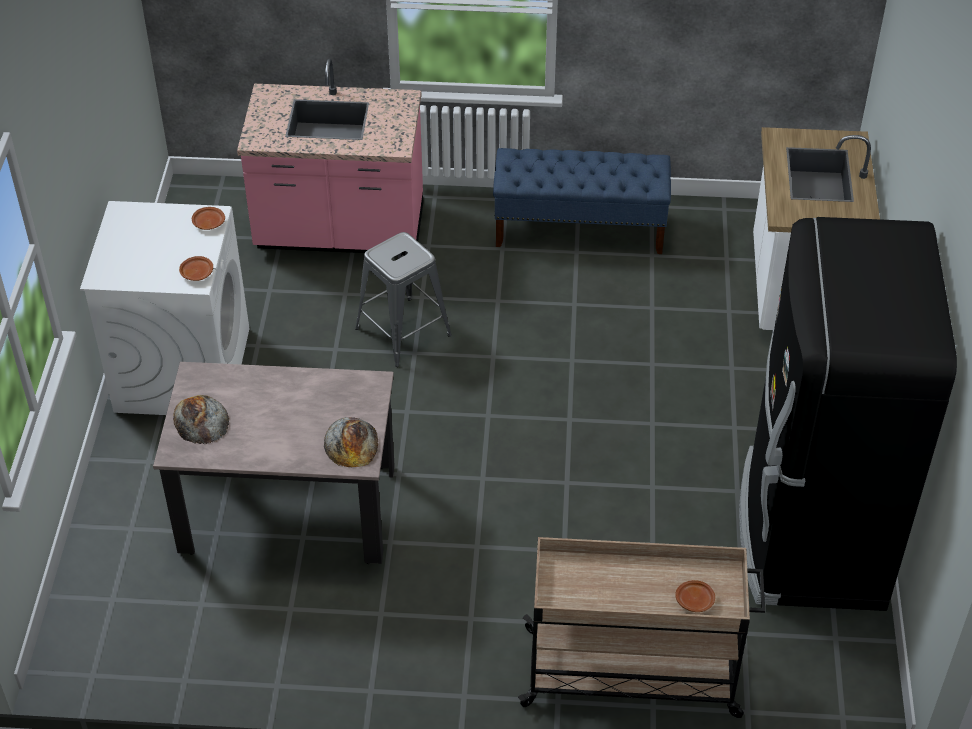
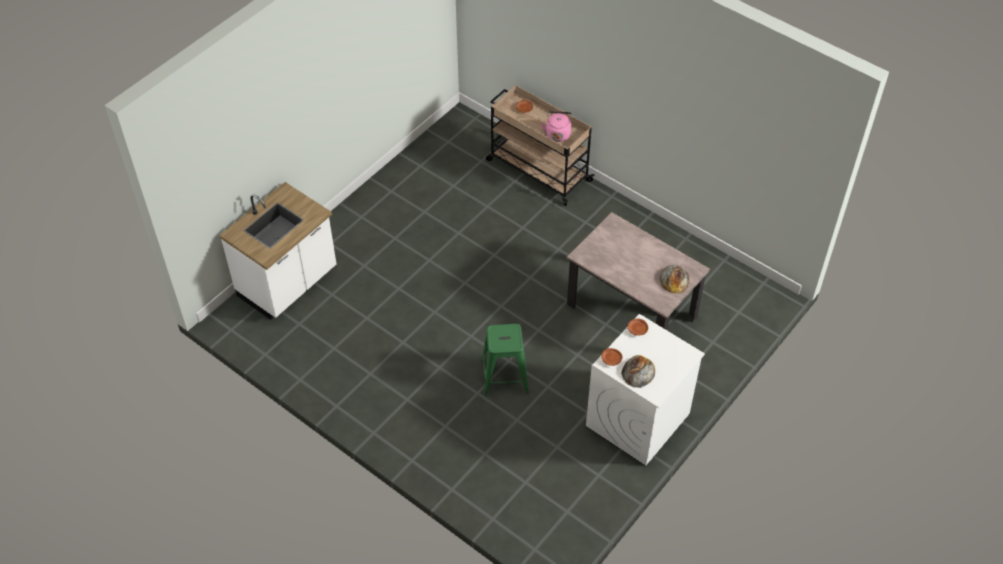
camera: 145 degrees left, 5 degrees up
(340, 232) = (487, 466): pink counter -> none
(351, 442) = (612, 232): bread -> bread (638, 371)
(403, 332) = (504, 376): grey stool -> green stool
(580, 229) = (354, 387): blue bench -> none
(590, 582) = (557, 134): none -> pink kettle
(810, 532) = (413, 180): black fridge -> none

